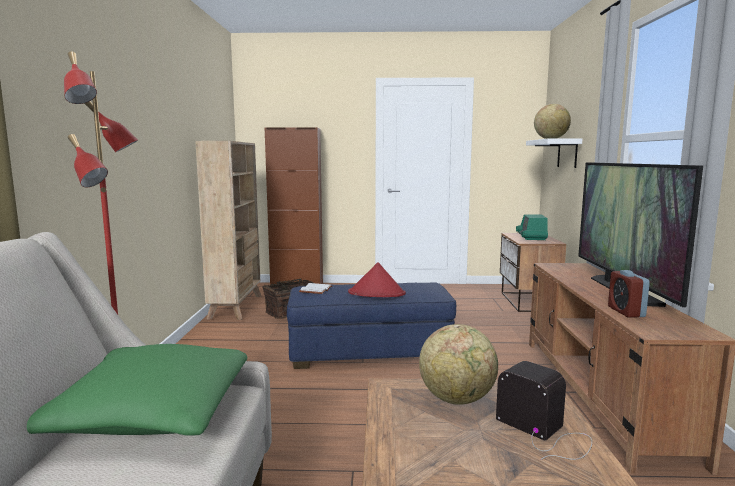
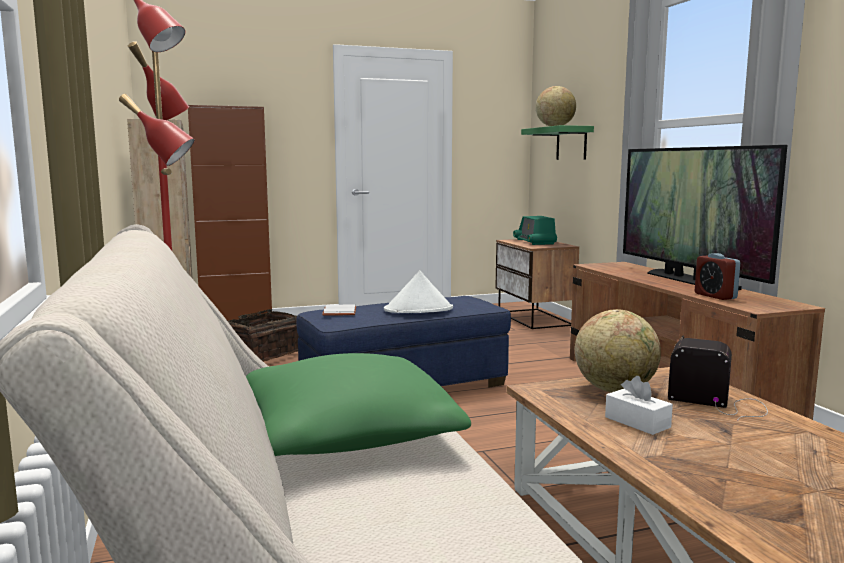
camera: 20 degrees left, 0 degrees up
(377, 293) = (419, 309): red hat -> white hat
(436, 441) = (637, 422): none -> white tissue box
(567, 153) = (571, 143): white shelf -> green shelf

